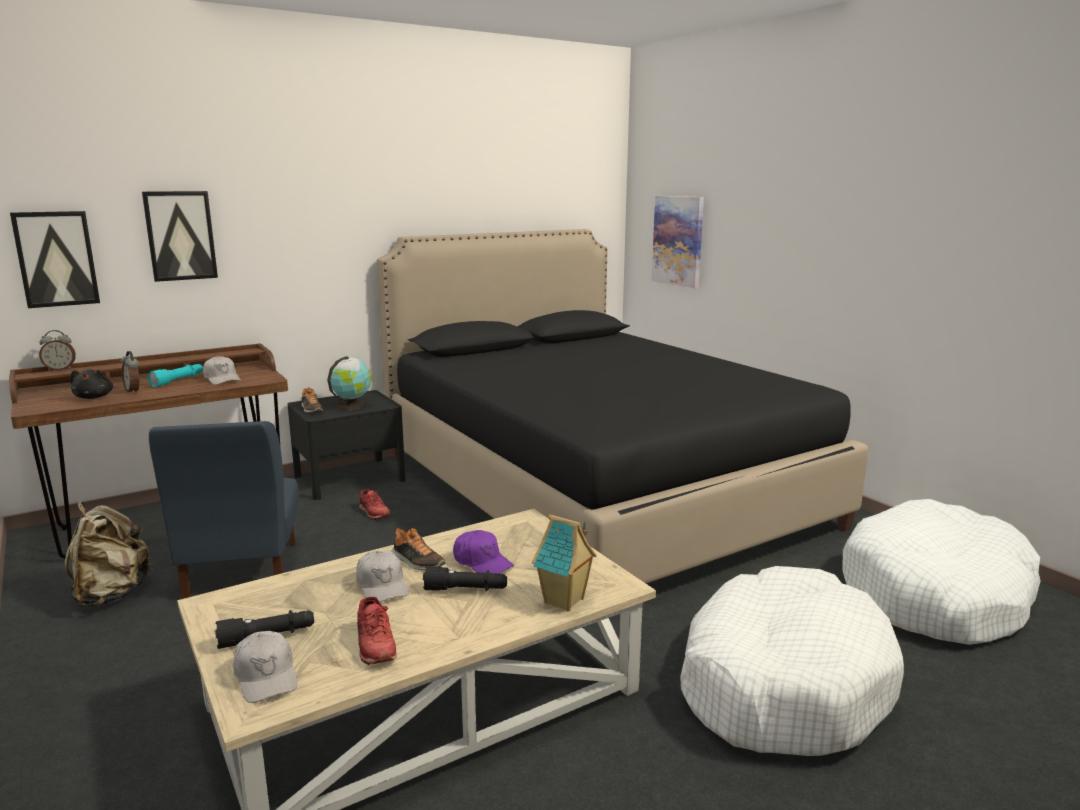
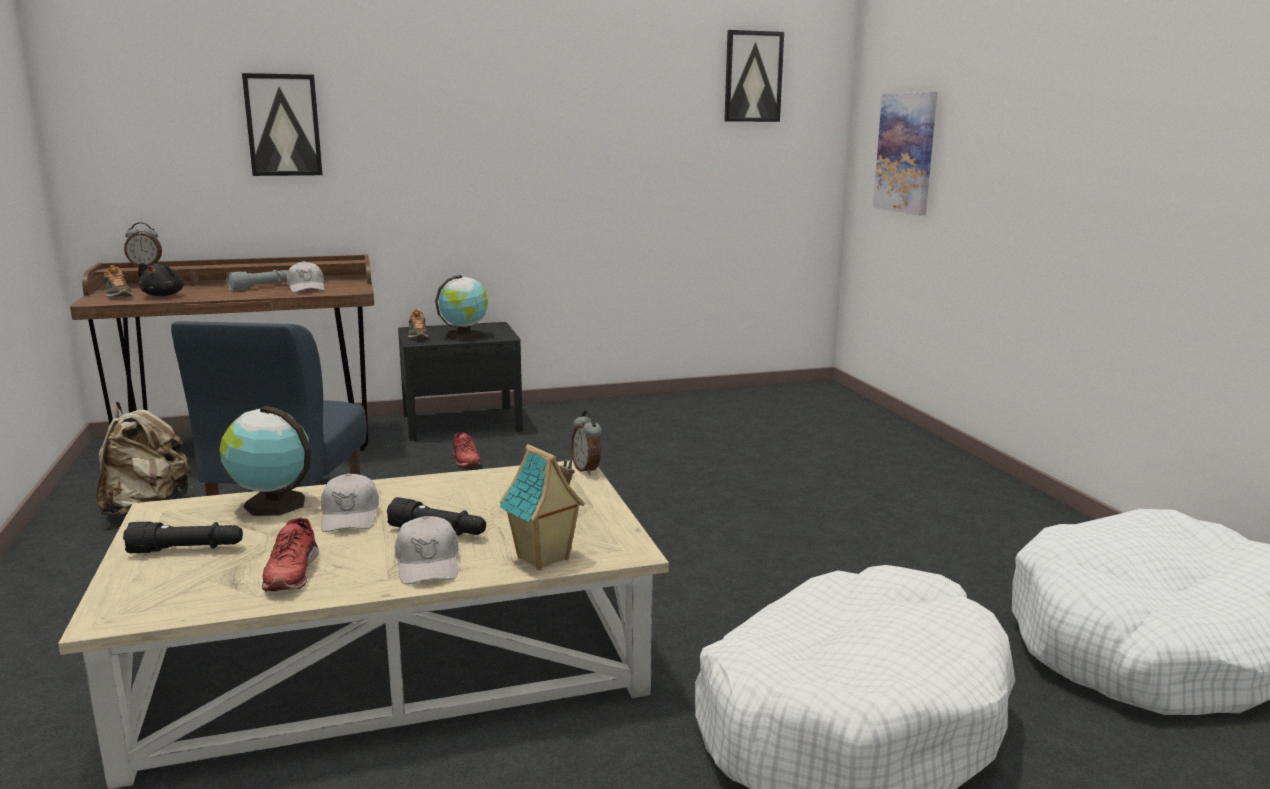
camera: 15 degrees right, 0 degrees up
(56, 259) = (150, 145): picture -> picture (753, 77)
(134, 391) = (207, 293): alarm clock -> alarm clock (587, 469)
(178, 381) = (261, 287): turquoise flashlight -> grey flashlight
(266, 676) = (153, 587): white cap -> white cap (428, 564)
(306, 584) = (271, 504): none -> globe
(417, 562) = (409, 497): shoe -> shoe (117, 295)
(482, 563) = (481, 507): purple cap -> none
(595, 489) = (745, 463): black bed -> none

